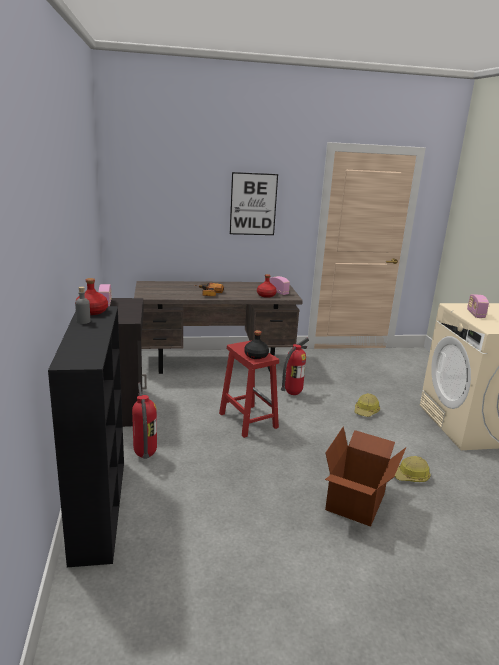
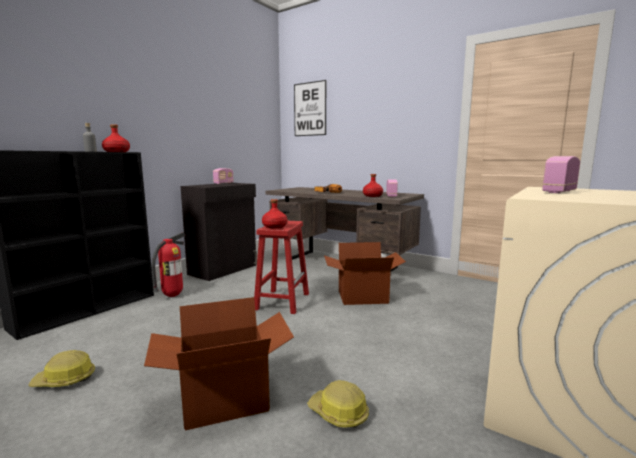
camera: 45 degrees right, 10 degrees down
(253, 204) = (389, 114): picture -> picture (310, 109)
(256, 356) = (274, 226): black bottle -> red bottle
(292, 393) = (362, 297): fire extinguisher -> cardboard box
(366, 411) = (415, 334): hard hat -> hard hat (65, 380)

